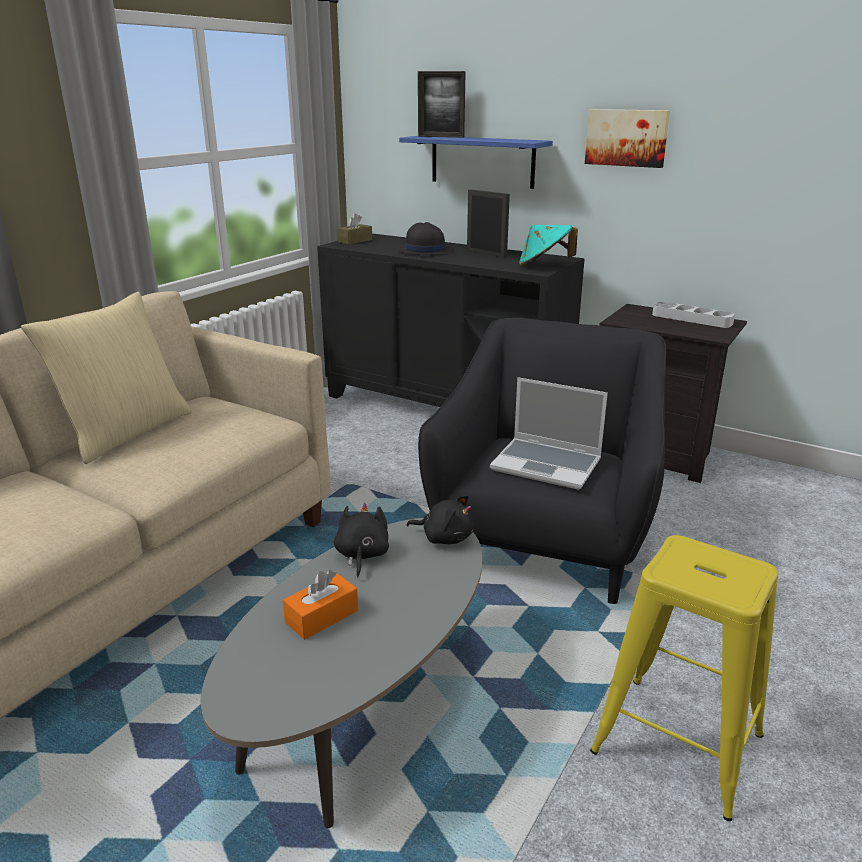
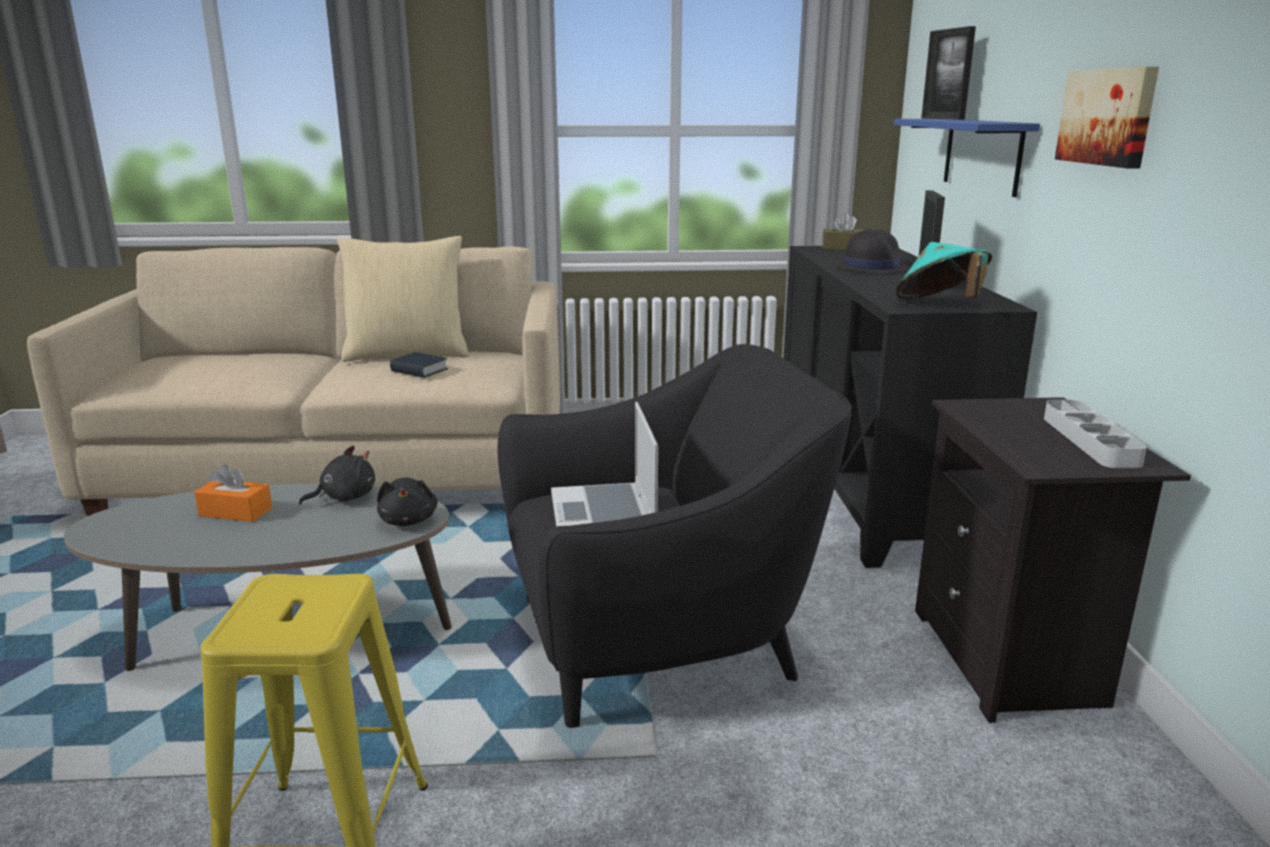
camera: 55 degrees right, 5 degrees down
(195, 438) = (419, 370): none -> book

